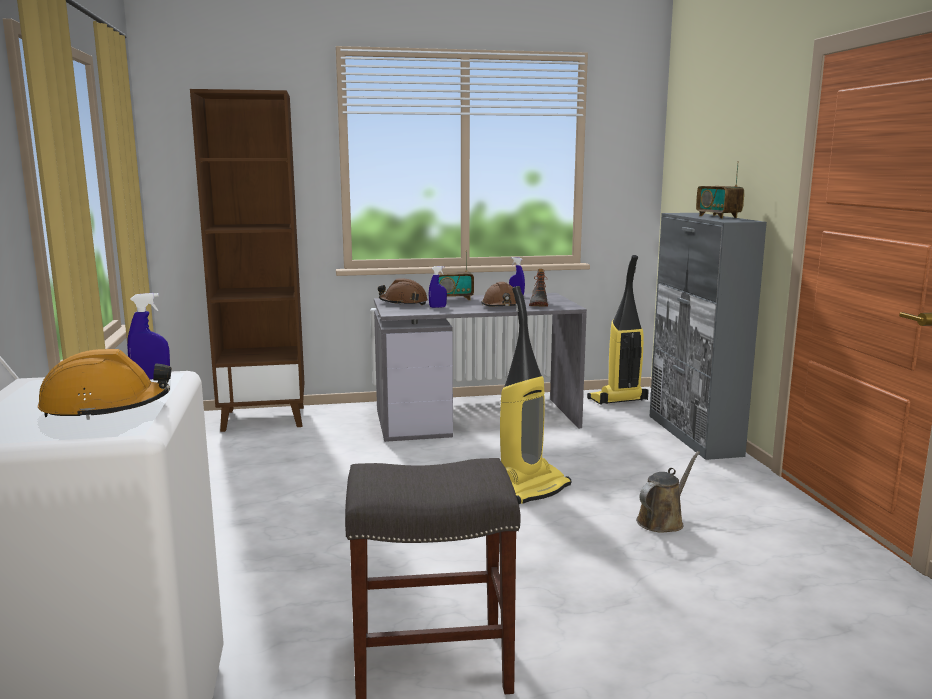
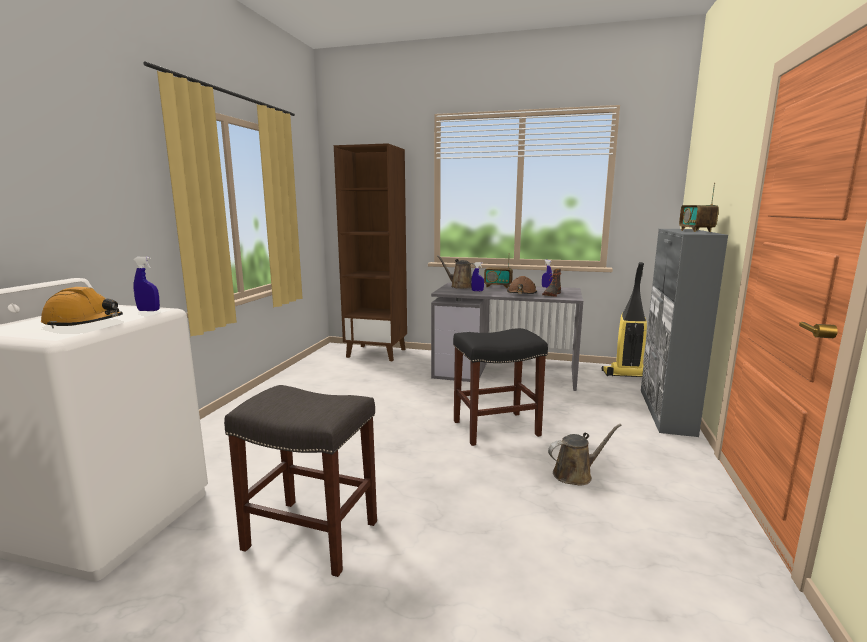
camera: 25 degrees right, 0 degrees up
(403, 303) = (460, 286): brown hard hat -> brown watering can
(531, 488) = (496, 428): vacuum cleaner -> black stool

